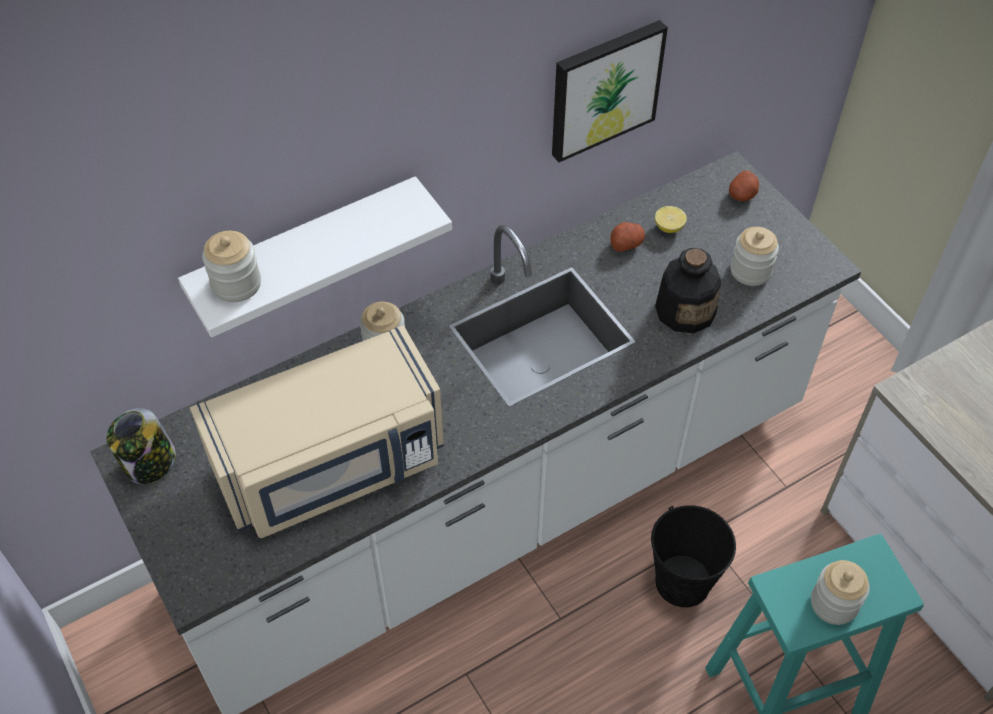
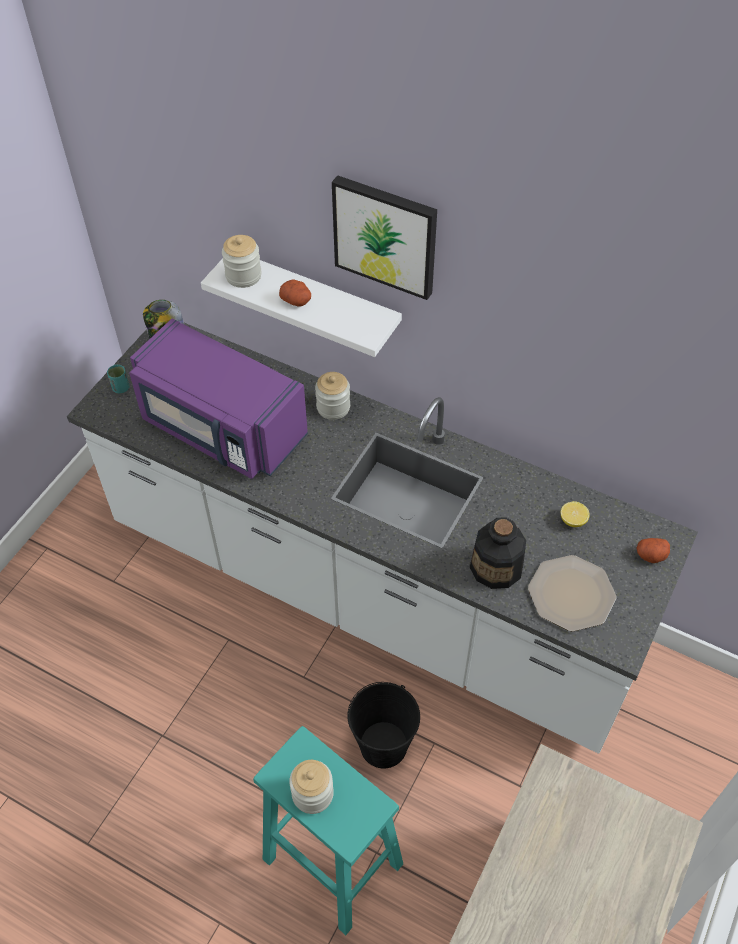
camera: 60 degrees right, 0 degrees up
(180, 547) = (121, 388): none -> turquoise cup
(332, 466) = (221, 428): beige microwave -> purple microwave
(604, 89) = (573, 372): picture -> picture (386, 235)
(626, 243) = (533, 500): potato -> potato (296, 301)
(750, 271) = (572, 594): jar -> plate

